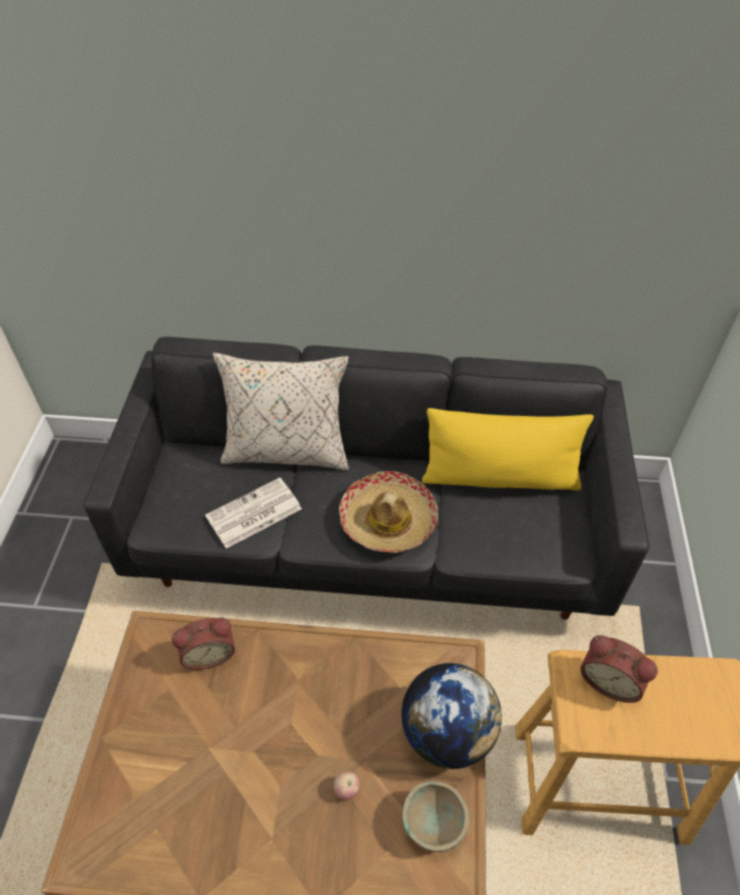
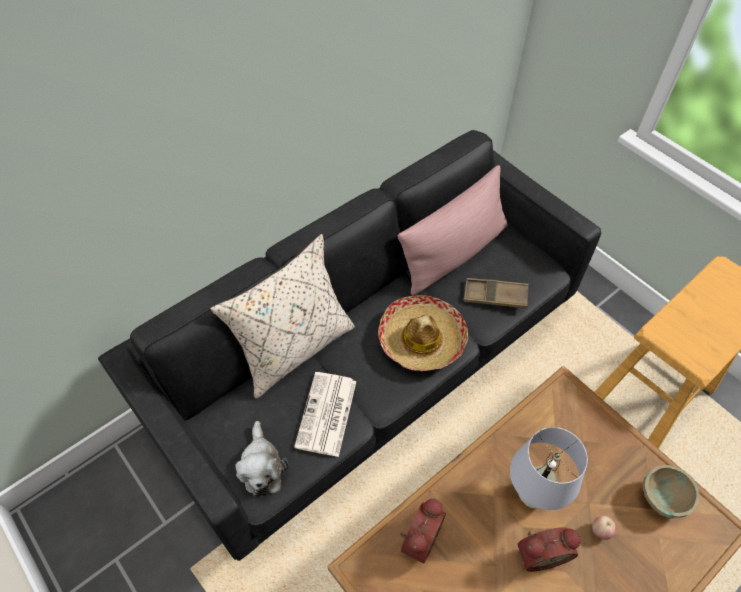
camera: 45 degrees left, 5 degrees up
(172, 510) = (261, 467): none -> plush toy
(326, 708) = (532, 495): none -> white table lamp
(447, 732) = (608, 439): globe -> none
(493, 537) = (495, 296): none -> brown tray
(500, 477) = (454, 253): yellow pillow -> pink pillow
(610, 679) = (682, 321): alarm clock -> alarm clock (540, 552)

